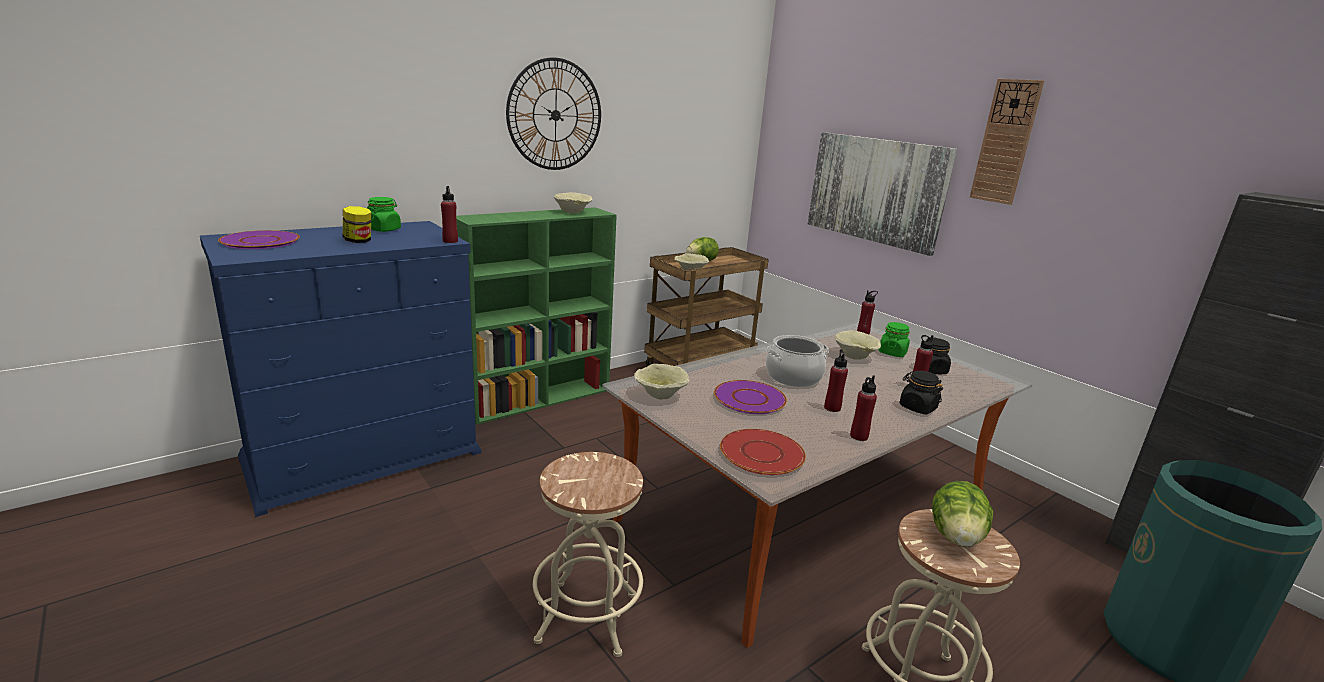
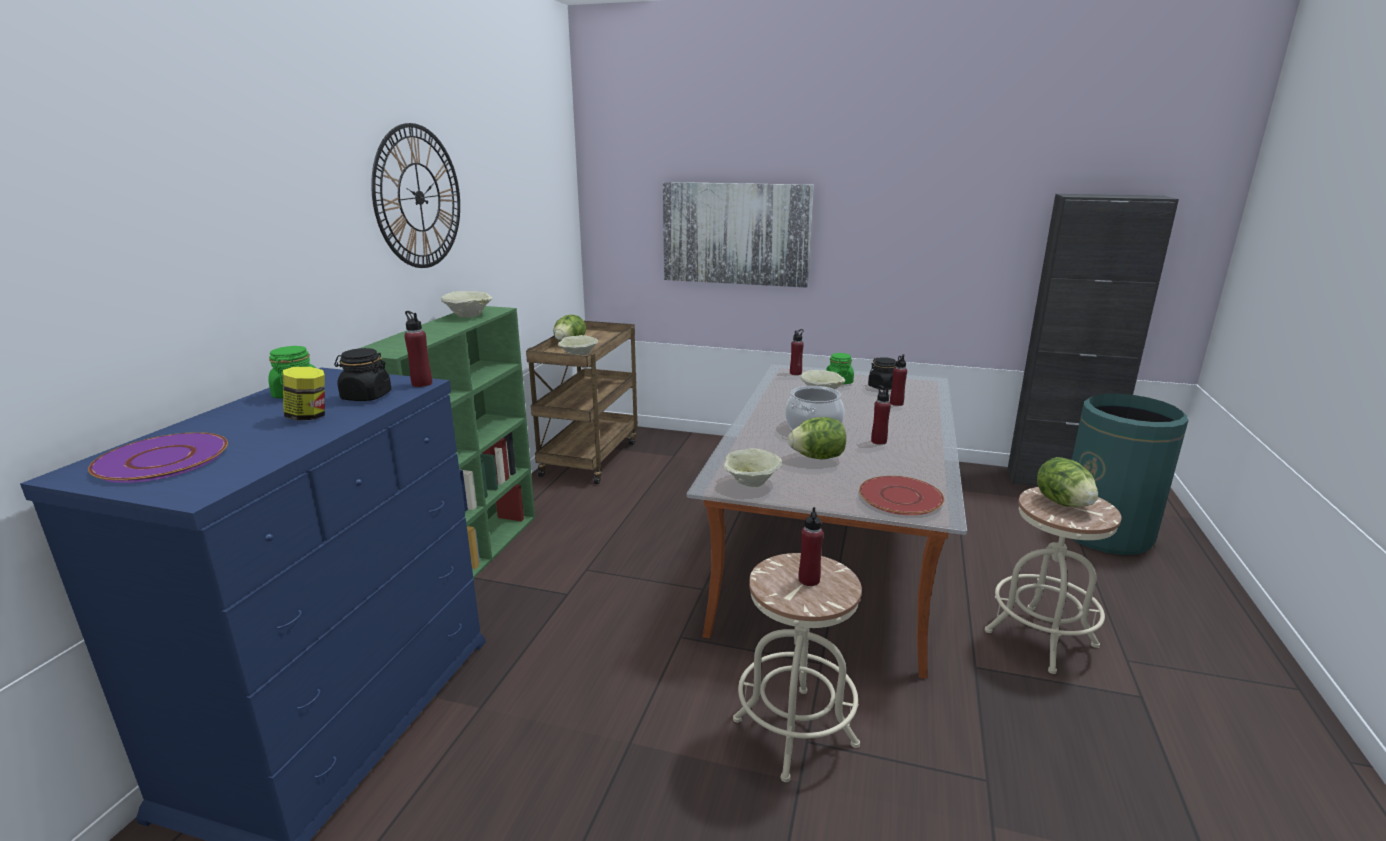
camera: 35 degrees left, 0 degrees up
(750, 399) = (817, 457): purple plate -> lettuce
(859, 436) = (929, 456): red bottle -> red bottle (809, 580)
(917, 407) = (922, 419): black jar -> black jar (366, 396)
(1005, 142) = (858, 174): wall clock -> none

